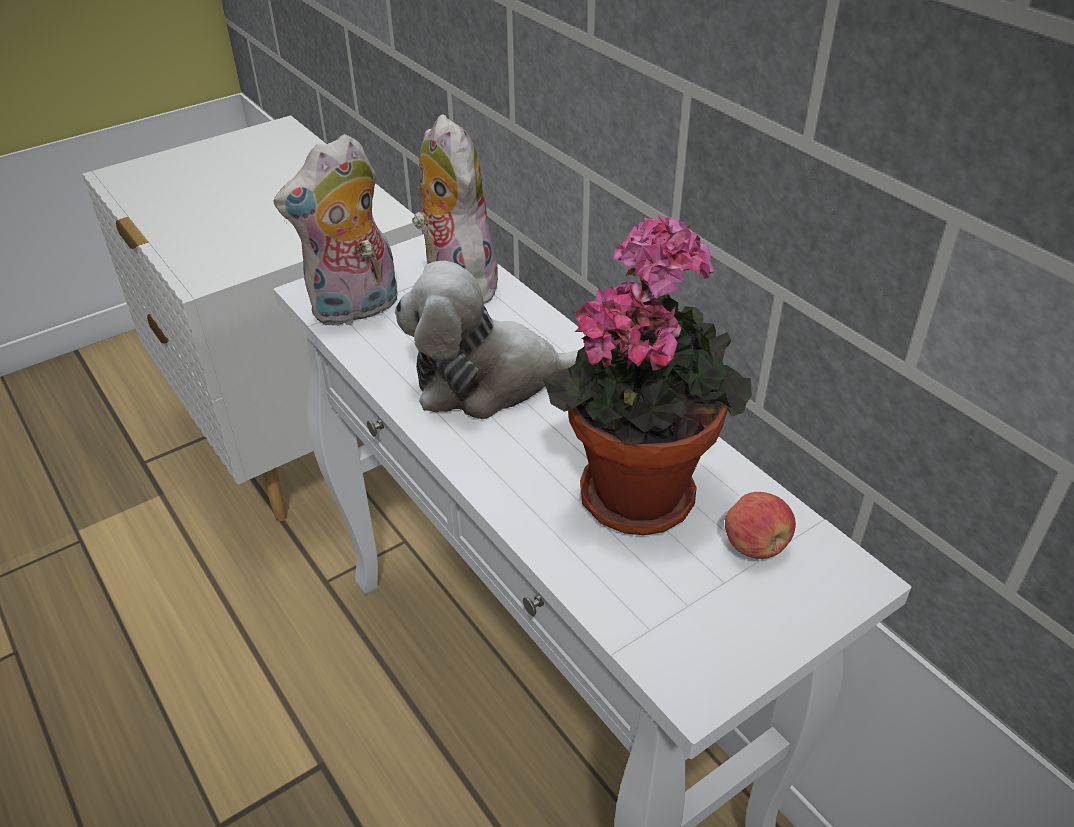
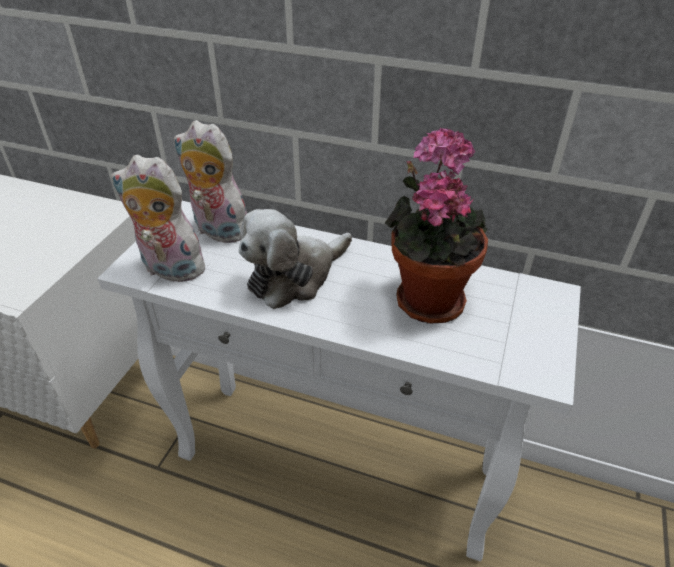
camera: 35 degrees left, 0 degrees up
(355, 310) = (169, 270): plush toy -> plush toy turned 90 degrees clockwise
(755, 546) = (505, 299): apple -> none

